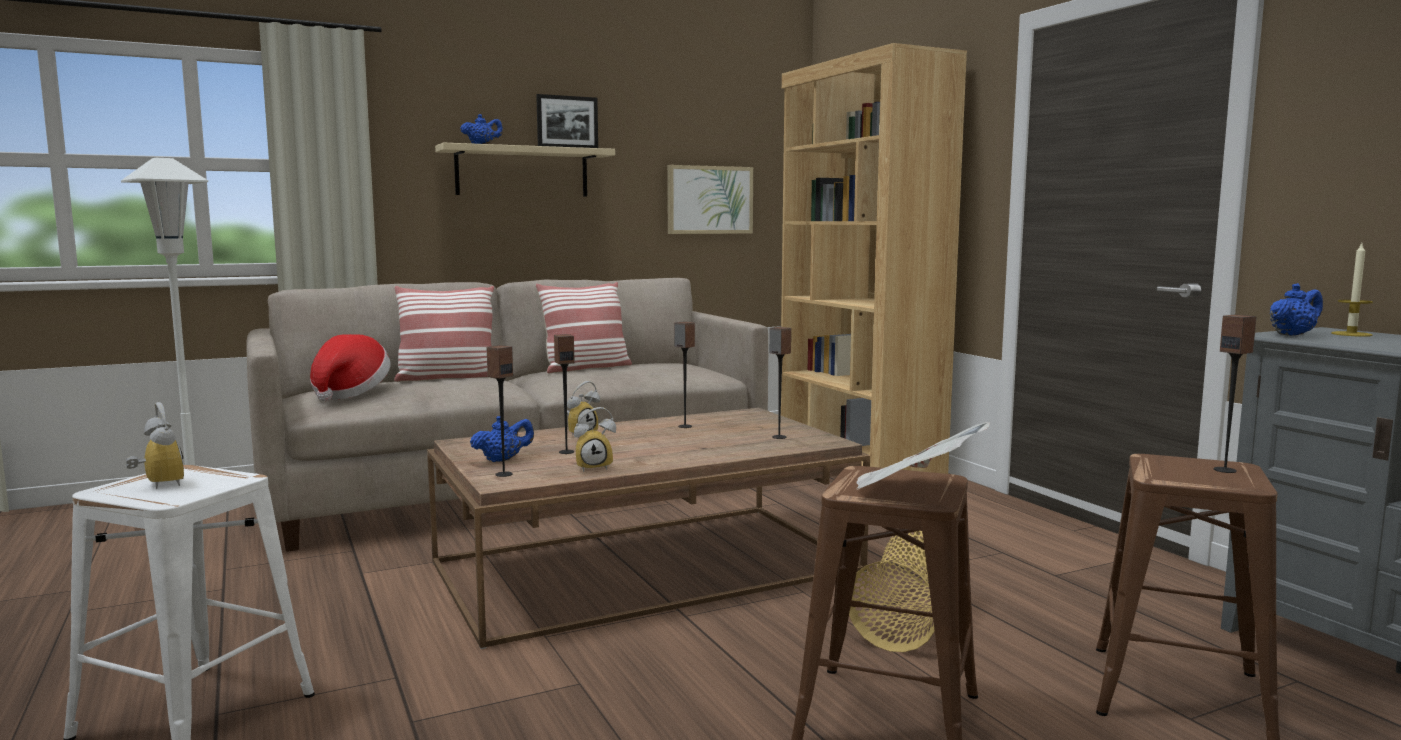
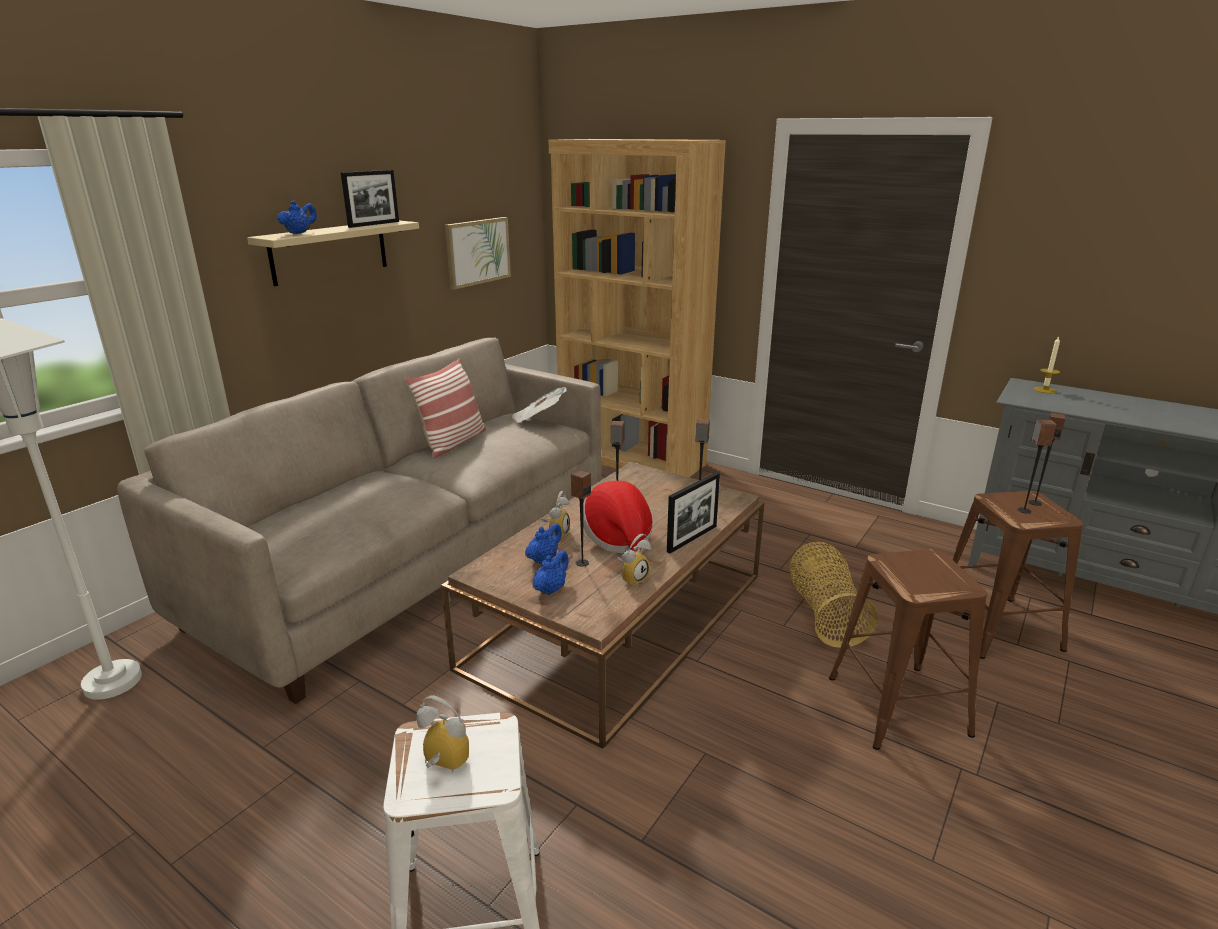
camera: 30 degrees left, 15 degrees up
(349, 394) = (295, 536): hat -> hat (617, 538)
(447, 378) = (356, 488): pillow -> none
(503, 474) = (581, 609): speaker -> speaker (1023, 510)
(714, 456) = (692, 539): none -> picture frame
(914, 492) = (943, 578): newspaper -> newspaper (538, 419)
(1293, 335) = (1025, 397): blue teapot -> blue teapot (543, 559)

